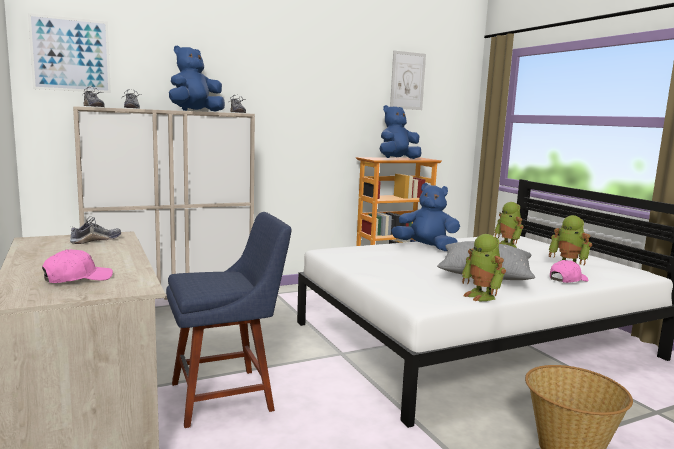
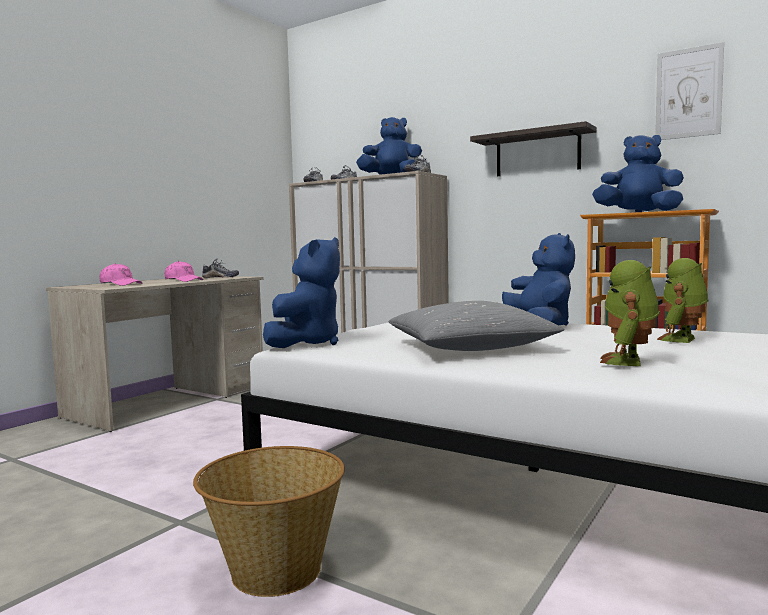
camera: 60 degrees right, 5 degrees down
(71, 54) = (323, 145): picture -> none
(227, 395) = (237, 418): blue chair -> none
(316, 105) = (537, 153): none -> shelf
(409, 297) = (306, 343): none -> blue plush toy
(481, 296) = (360, 354): toy robot -> none
(567, 279) = (549, 369): pink cap -> pink cap (183, 280)

